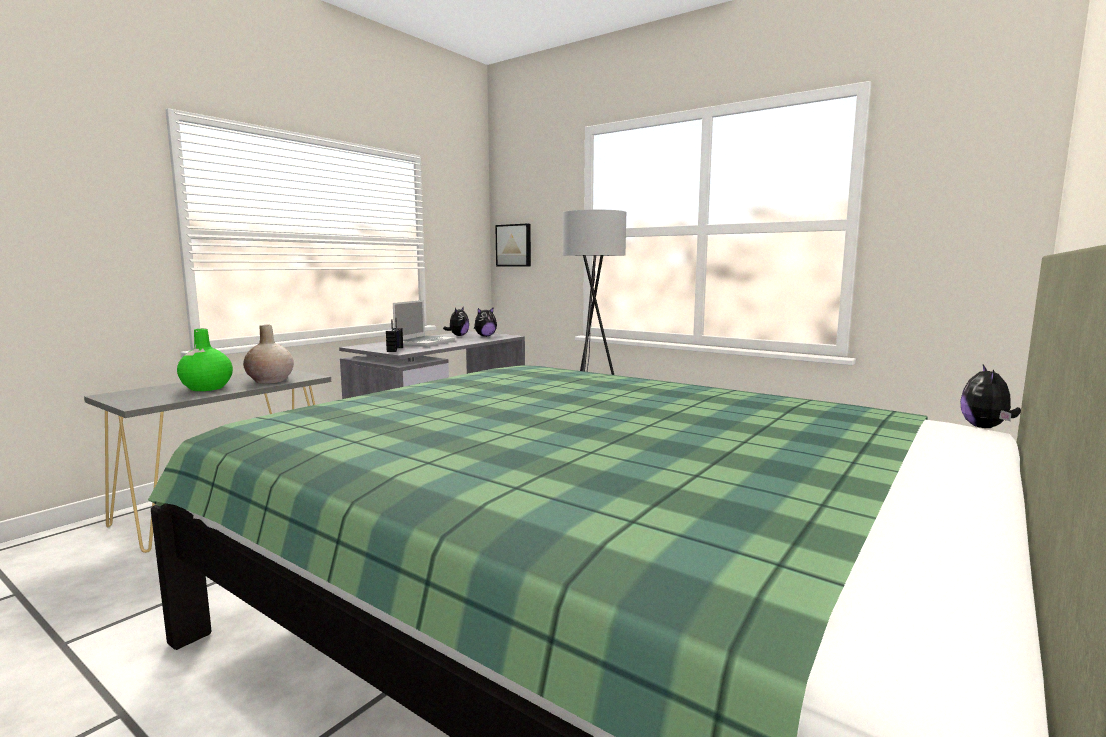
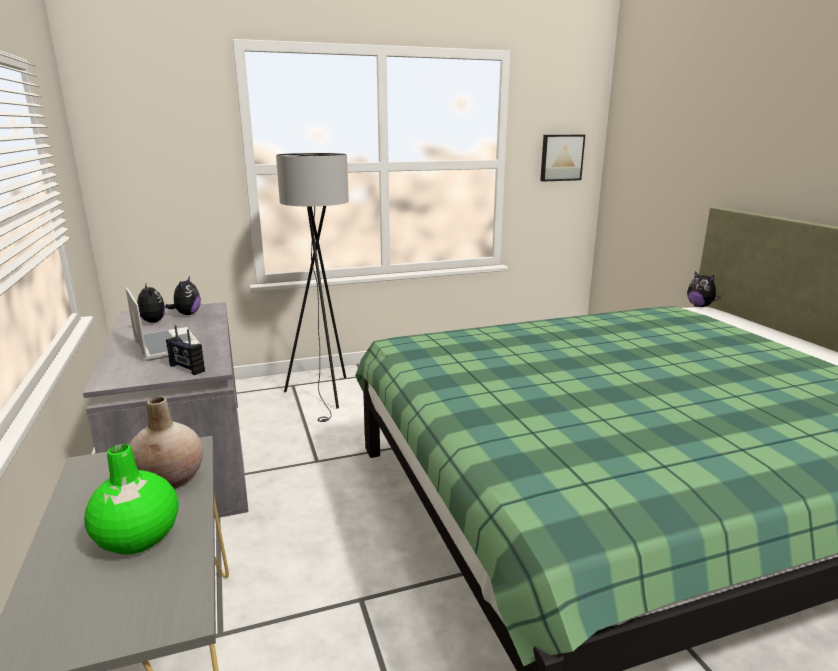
camera: 55 degrees left, 10 degrees up
(514, 245) = (131, 184): picture -> picture (561, 157)

